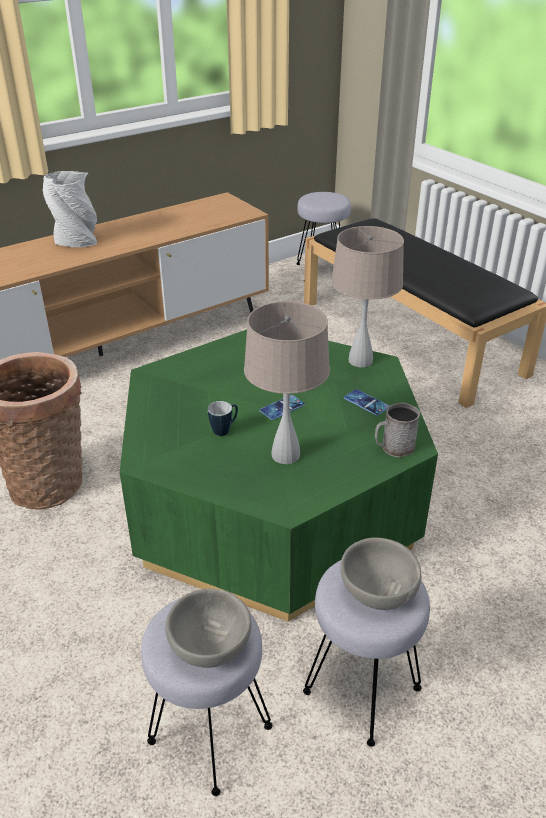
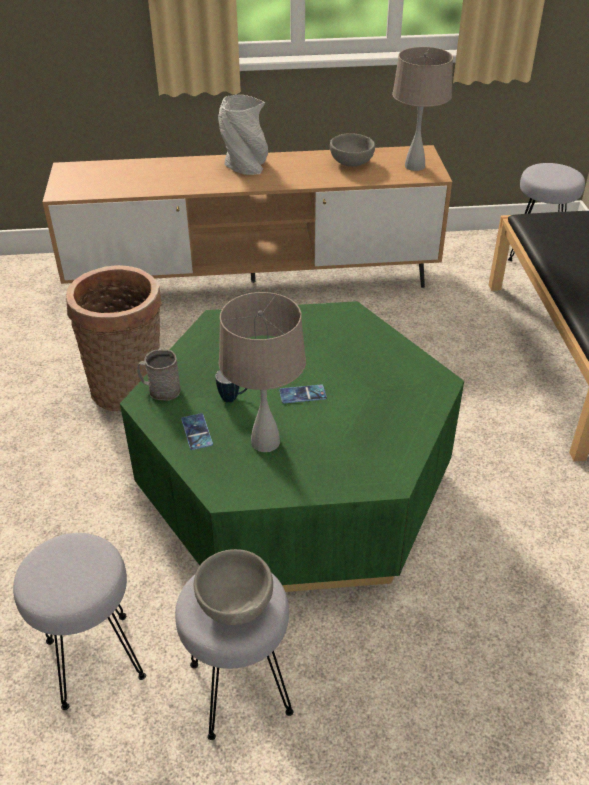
camera: 30 degrees right, 5 degrees up
(208, 645) = (65, 582): grey bowl -> grey bowl (350, 162)
(360, 360) = (421, 372): beige table lamp -> beige table lamp (415, 166)
(366, 402) = (386, 418): phone -> phone (196, 432)
(393, 448) = (370, 475): grey mug -> grey mug (160, 390)

